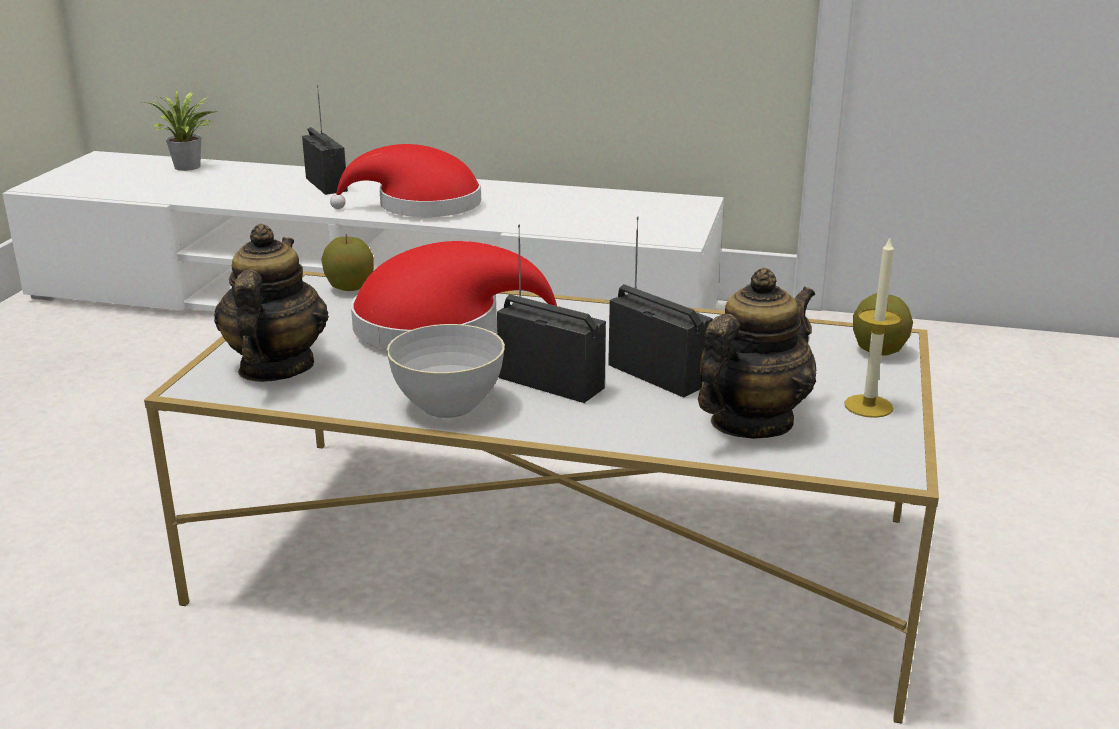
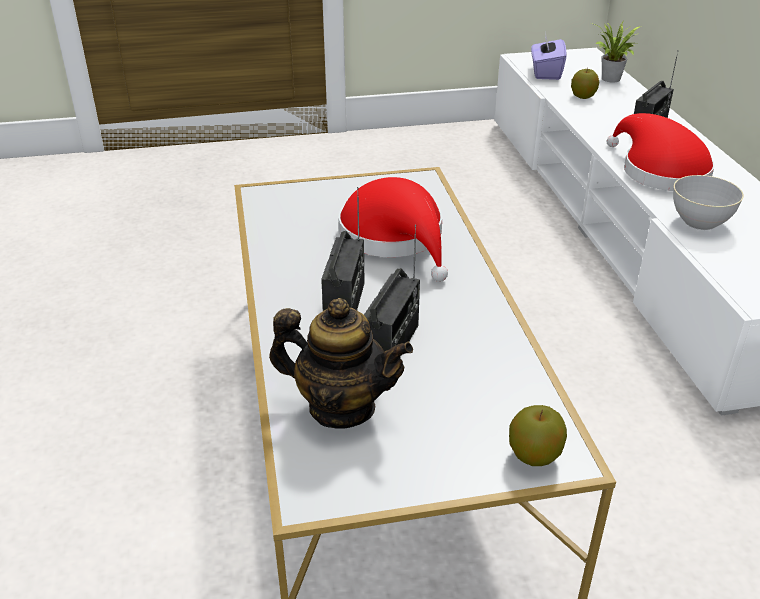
camera: 65 degrees right, 10 degrees up
(107, 187) = (545, 72): none -> purple tissue box
(275, 368) = (296, 205): teapot -> none
(350, 288) = (427, 189): apple -> apple (583, 97)
(448, 405) = (285, 275): grey bowl -> grey bowl (699, 222)
(868, 406) = (413, 467): candle -> none

